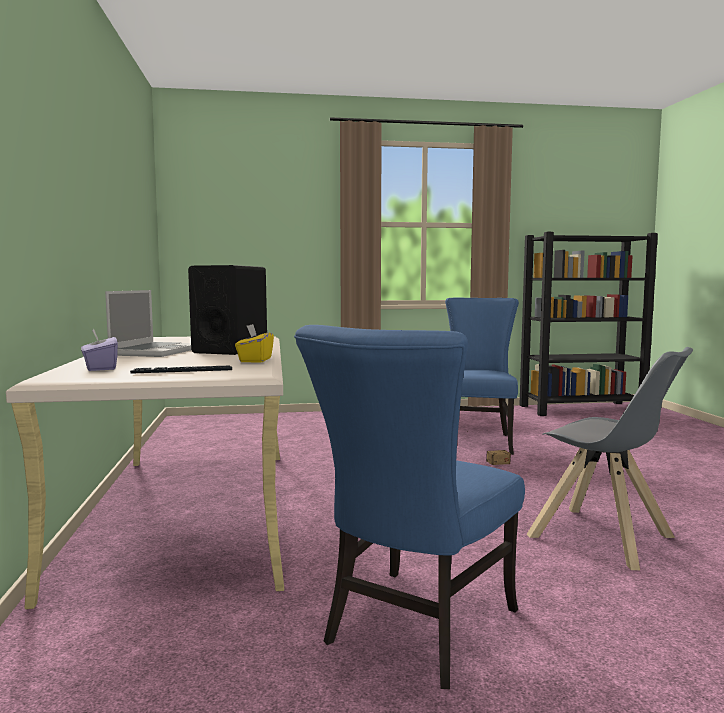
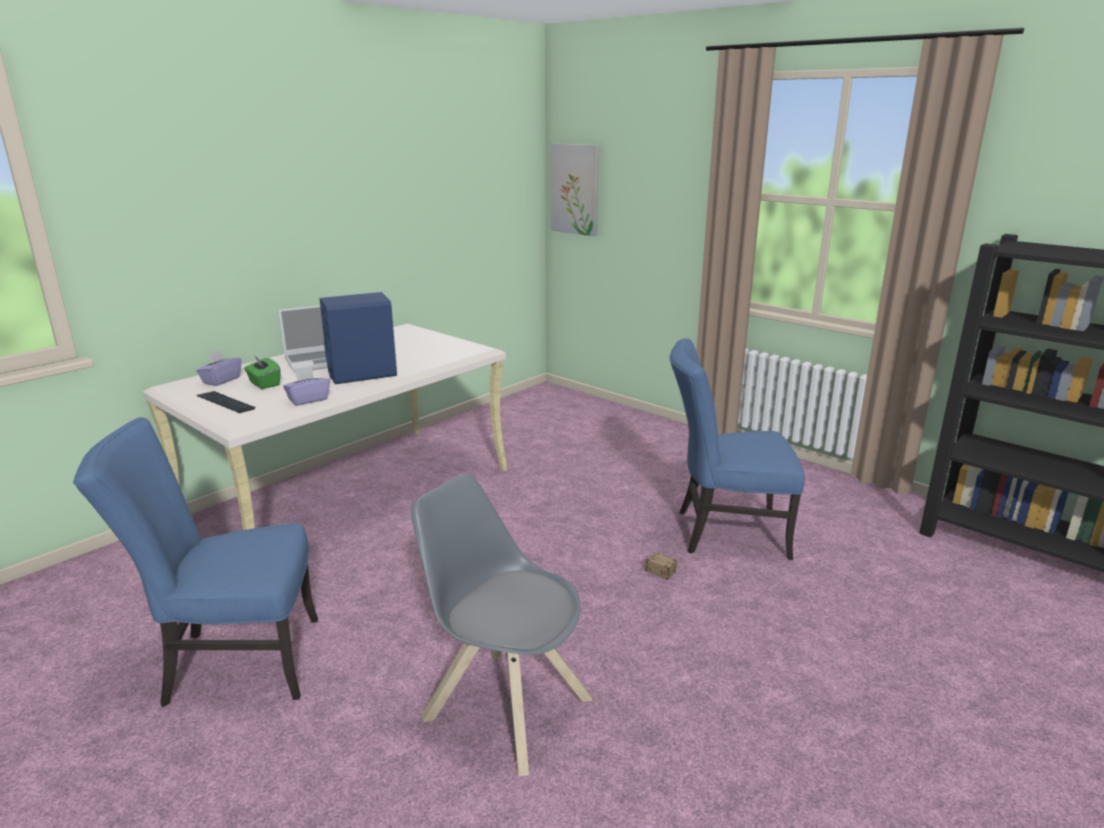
camera: 50 degrees right, 15 degrees up
(162, 363) = (264, 384): none -> green tissue box
(197, 228) = (575, 189): none -> picture
(231, 350) = (362, 374): black speaker -> blue speaker
(255, 360) = (308, 400): yellow tissue box -> purple tissue box
(476, 440) = (724, 532): blue chair -> blue chair turned 150 degrees counterclockwise
(604, 538) = (504, 706): grey chair -> grey chair turned 120 degrees clockwise

